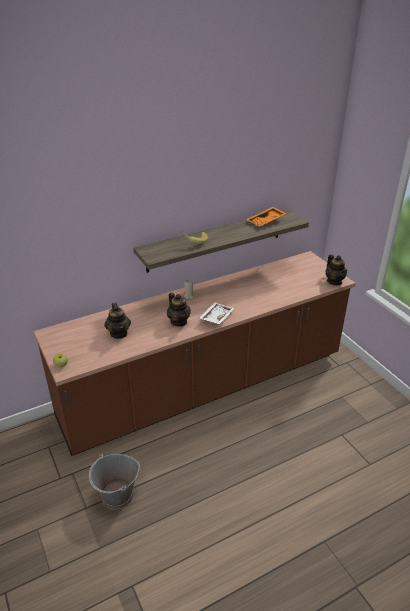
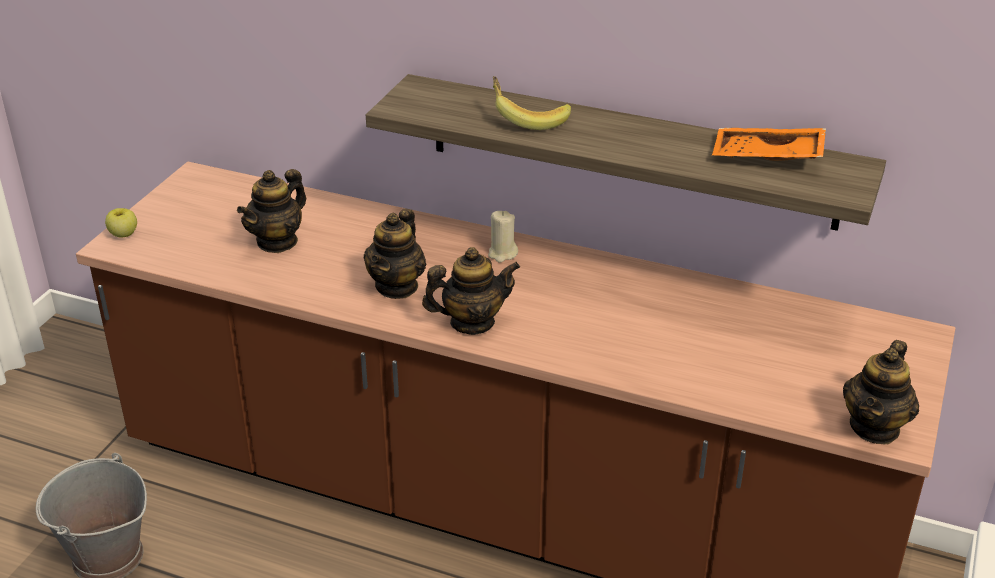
camera: 50 degrees right, 0 degrees up
(216, 317) = (472, 322): white tray -> teapot

